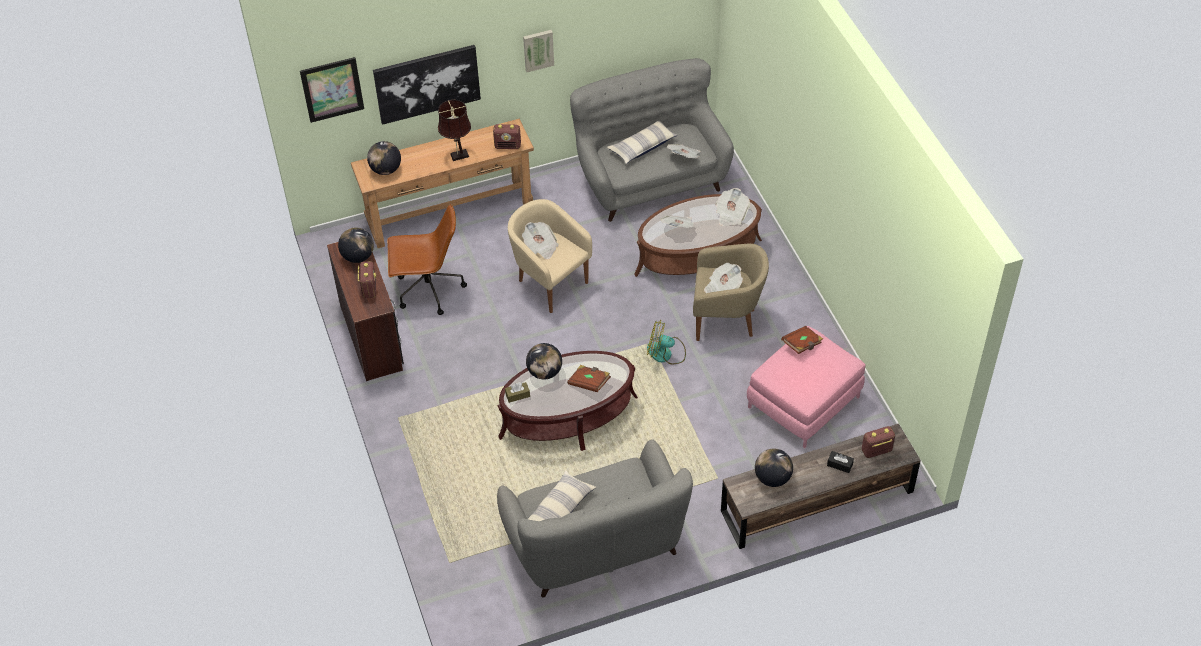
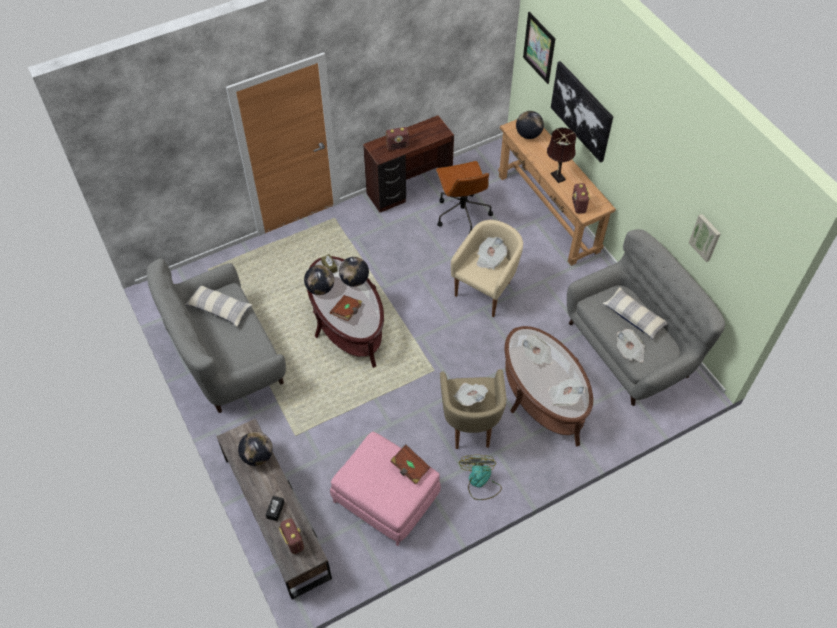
camera: 80 degrees right, 5 degrees up
(358, 257) = (429, 134): globe -> globe (320, 289)
(538, 49) = (644, 172): picture -> picture (705, 237)
(665, 353) = (424, 382): fan -> fan (480, 482)

